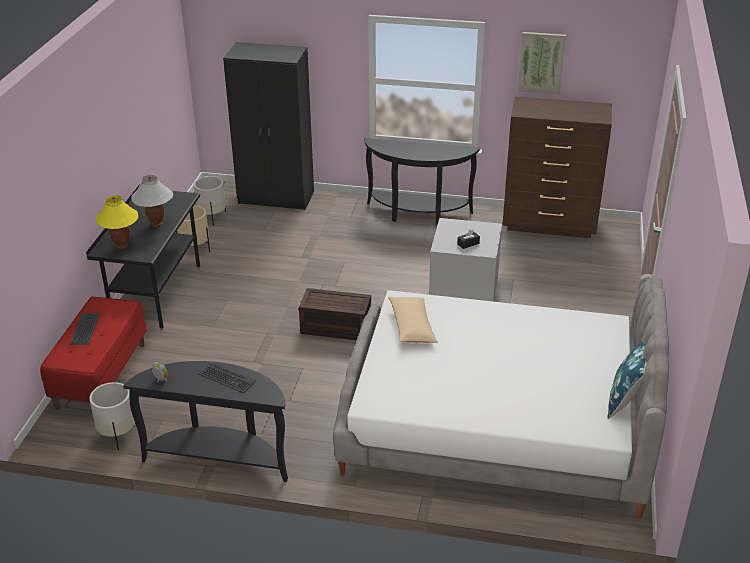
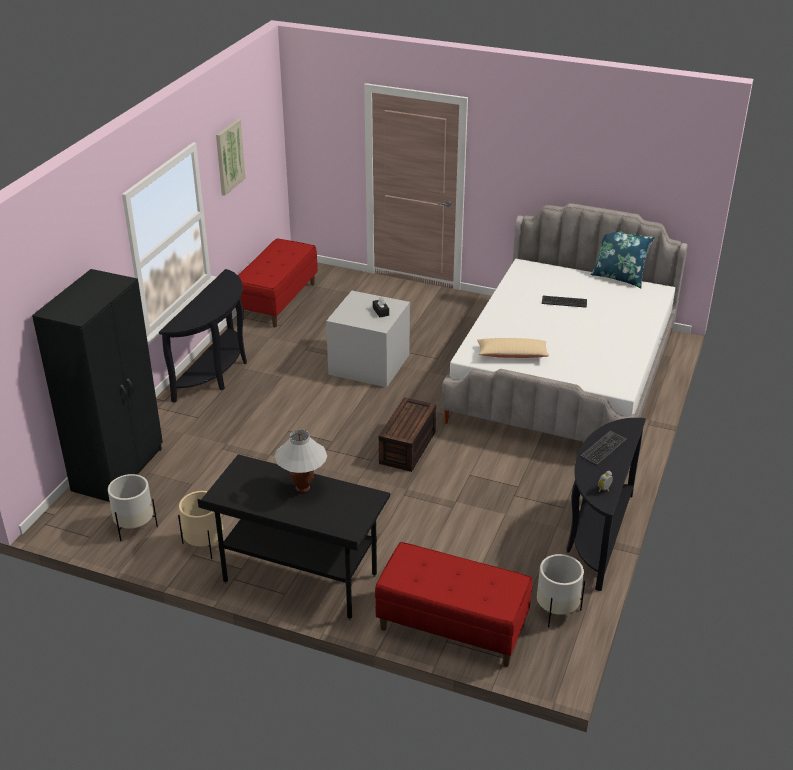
camera: 80 degrees left, 0 degrees up
(85, 329) = (446, 586): keyboard -> keyboard (564, 302)
(122, 246) = (345, 516): yellow table lamp -> none
(550, 224) = (277, 301): brown dresser -> red bench

